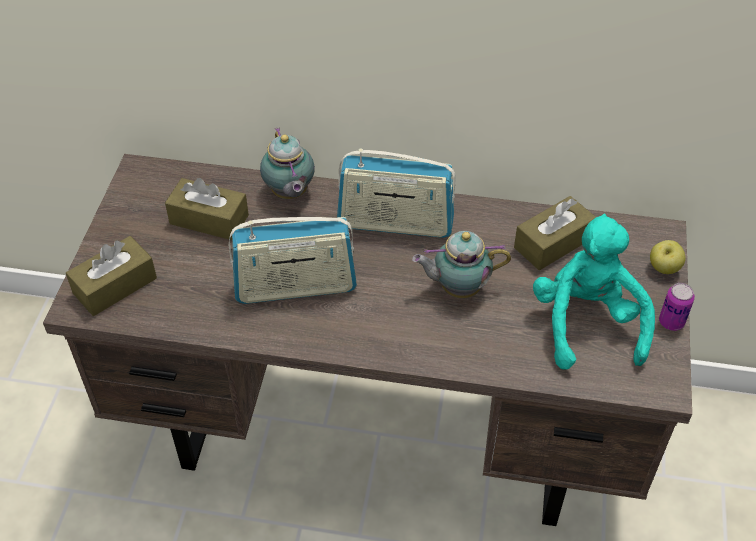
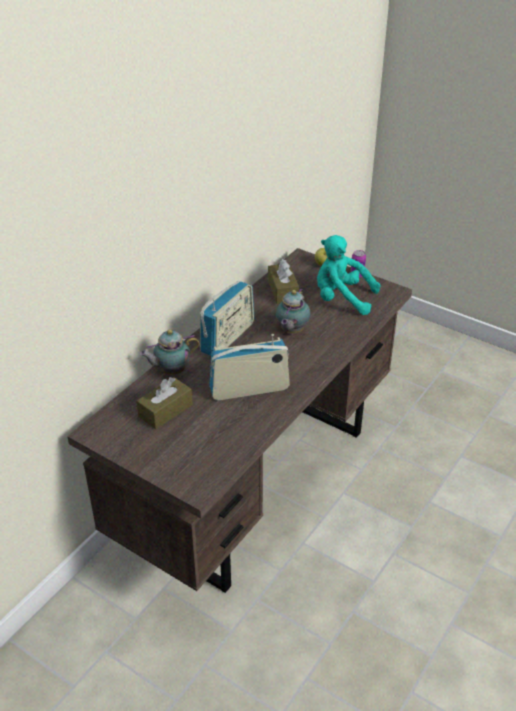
camera: 65 degrees left, 10 degrees down
(115, 286) = (192, 467): brown tissue box -> none
(289, 194) = (171, 371): teapot -> teapot turned 150 degrees clockwise
(295, 287) = (249, 389): radio -> radio turned 120 degrees counterclockwise

